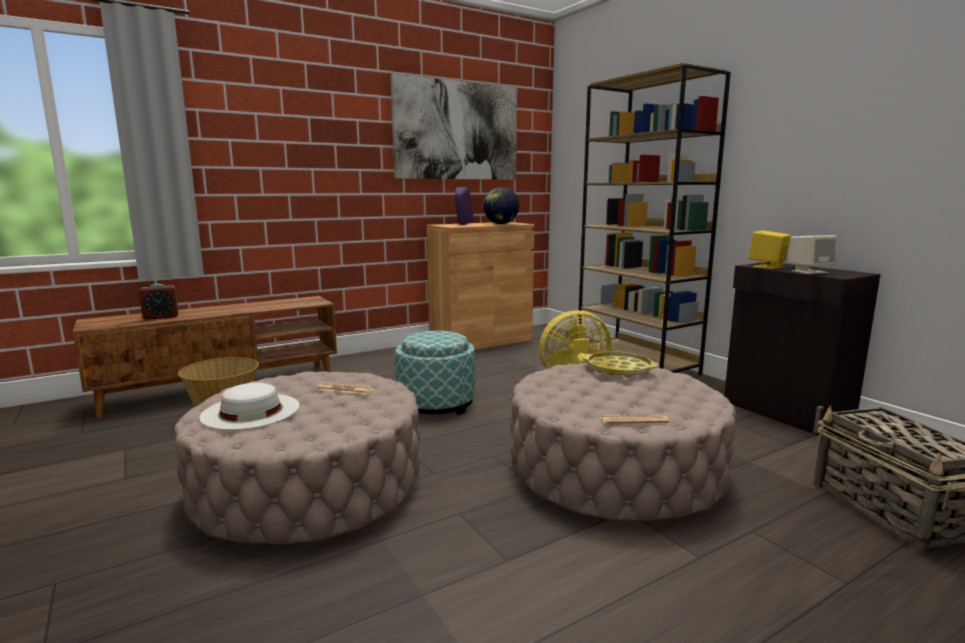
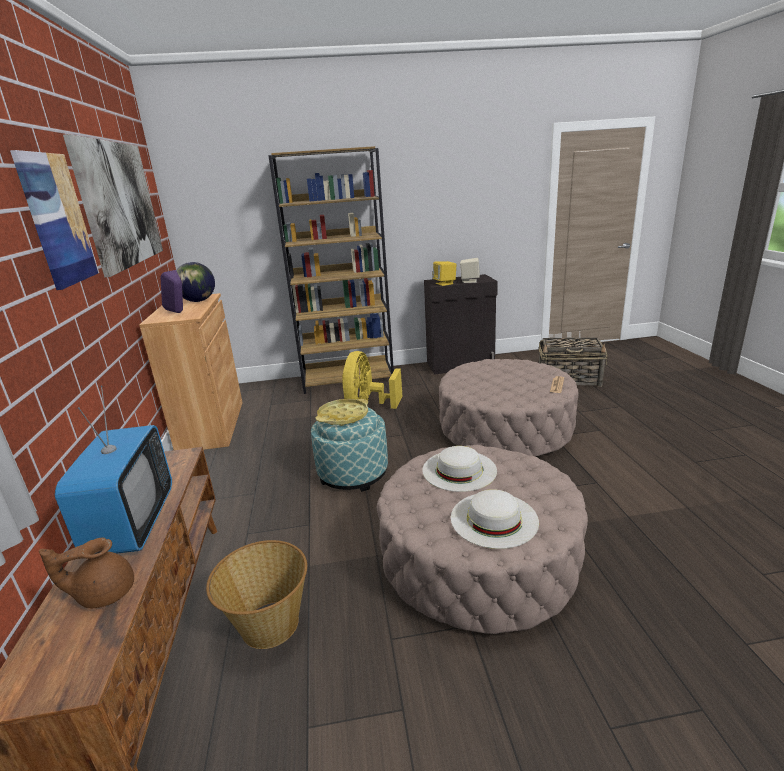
camera: 65 degrees left, 10 degrees up
(161, 317) = (104, 593): alarm clock -> brown teapot
(230, 309) = (132, 523): none -> television
(345, 389) = (459, 470): newspaper -> white hat
(348, 128) = (57, 220): none -> picture
(619, 369) = (471, 372): yellow tray -> yellow tray (343, 416)

